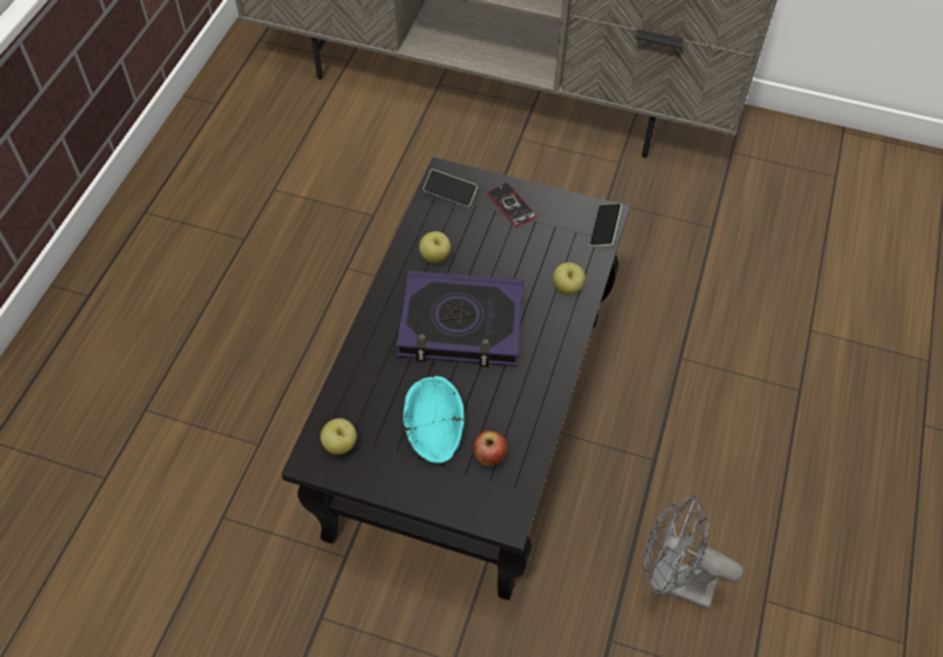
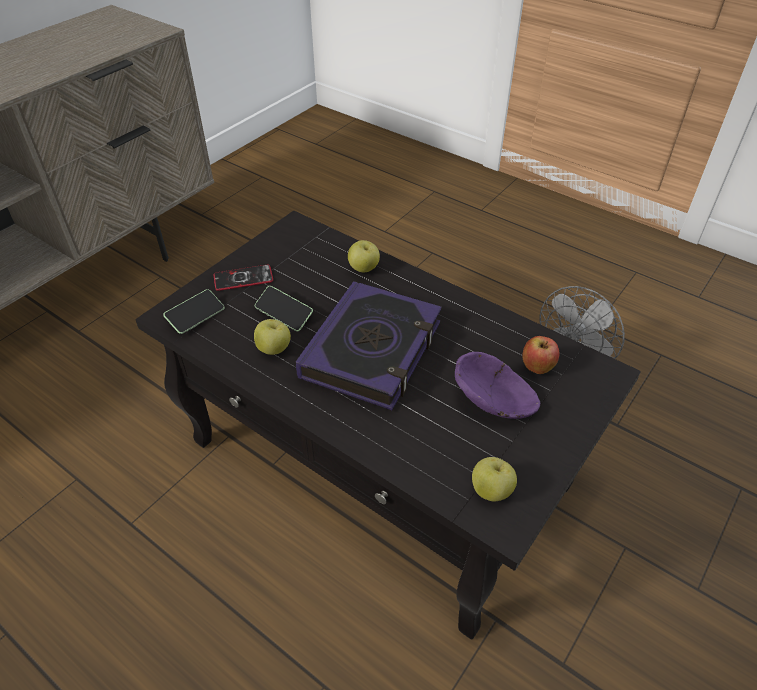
camera: 70 degrees left, 10 degrees down
(433, 432) = (496, 404): turquoise bowl -> purple bowl
(604, 230) = (311, 230): phone -> phone (284, 314)

